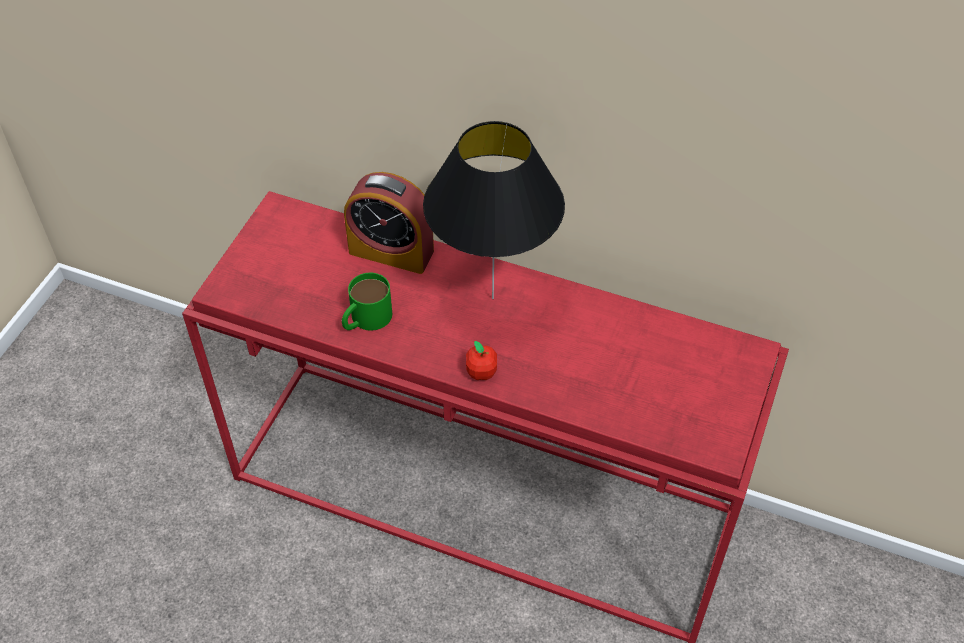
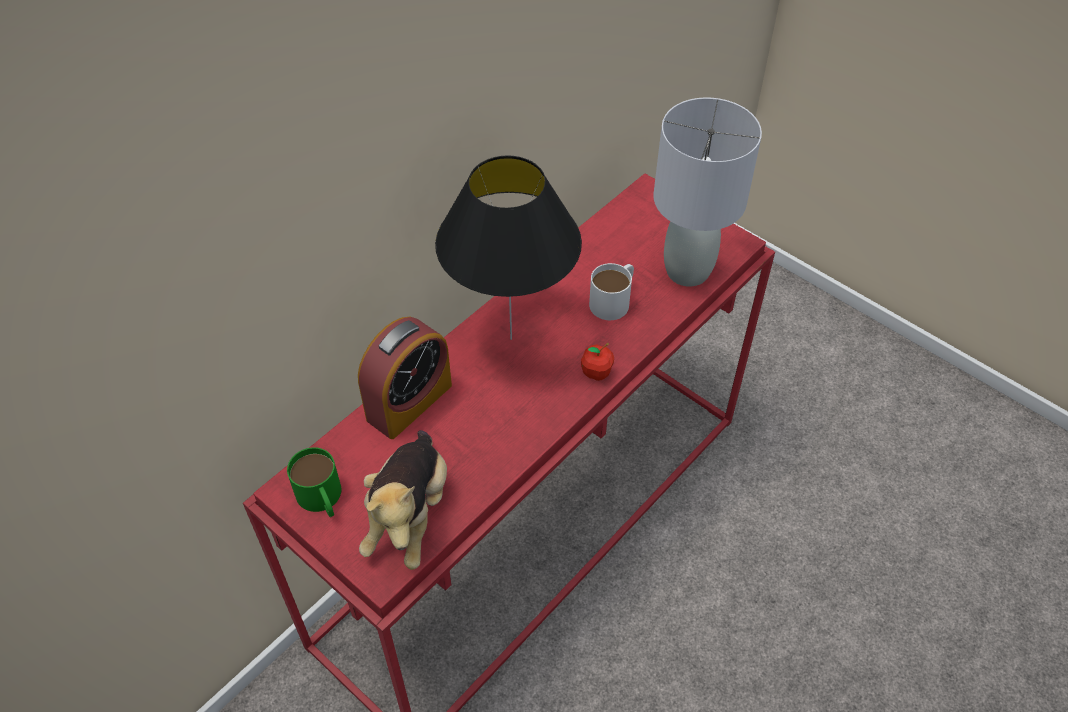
camera: 70 degrees left, 0 degrees up
(279, 288) = (409, 515): none -> plush toy
(365, 319) = (489, 447): green mug -> green mug (322, 499)
(580, 363) = (614, 300): none -> white mug
(654, 414) = (687, 270): none -> grey table lamp

